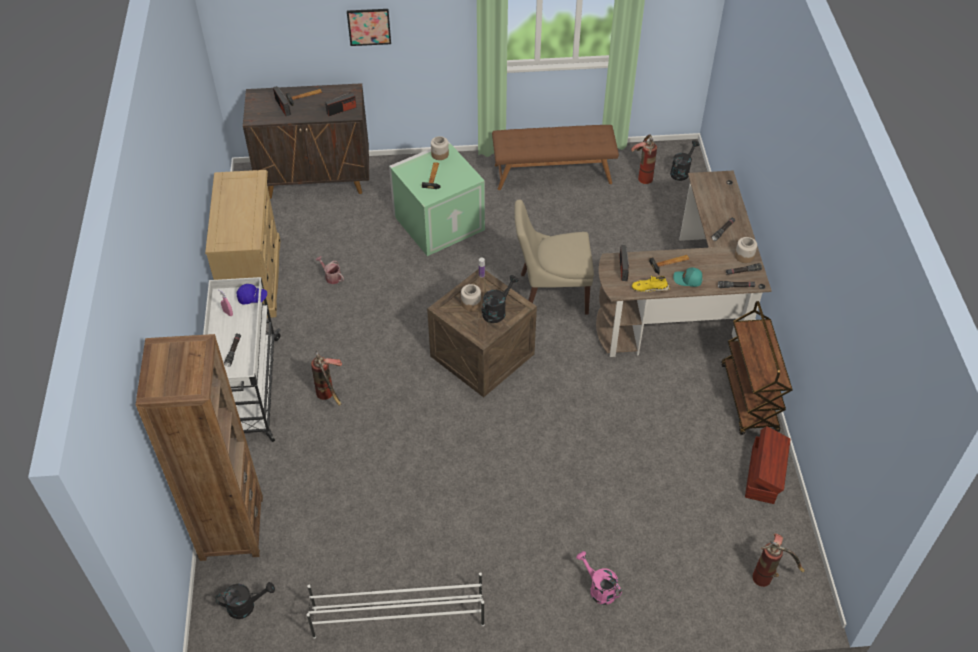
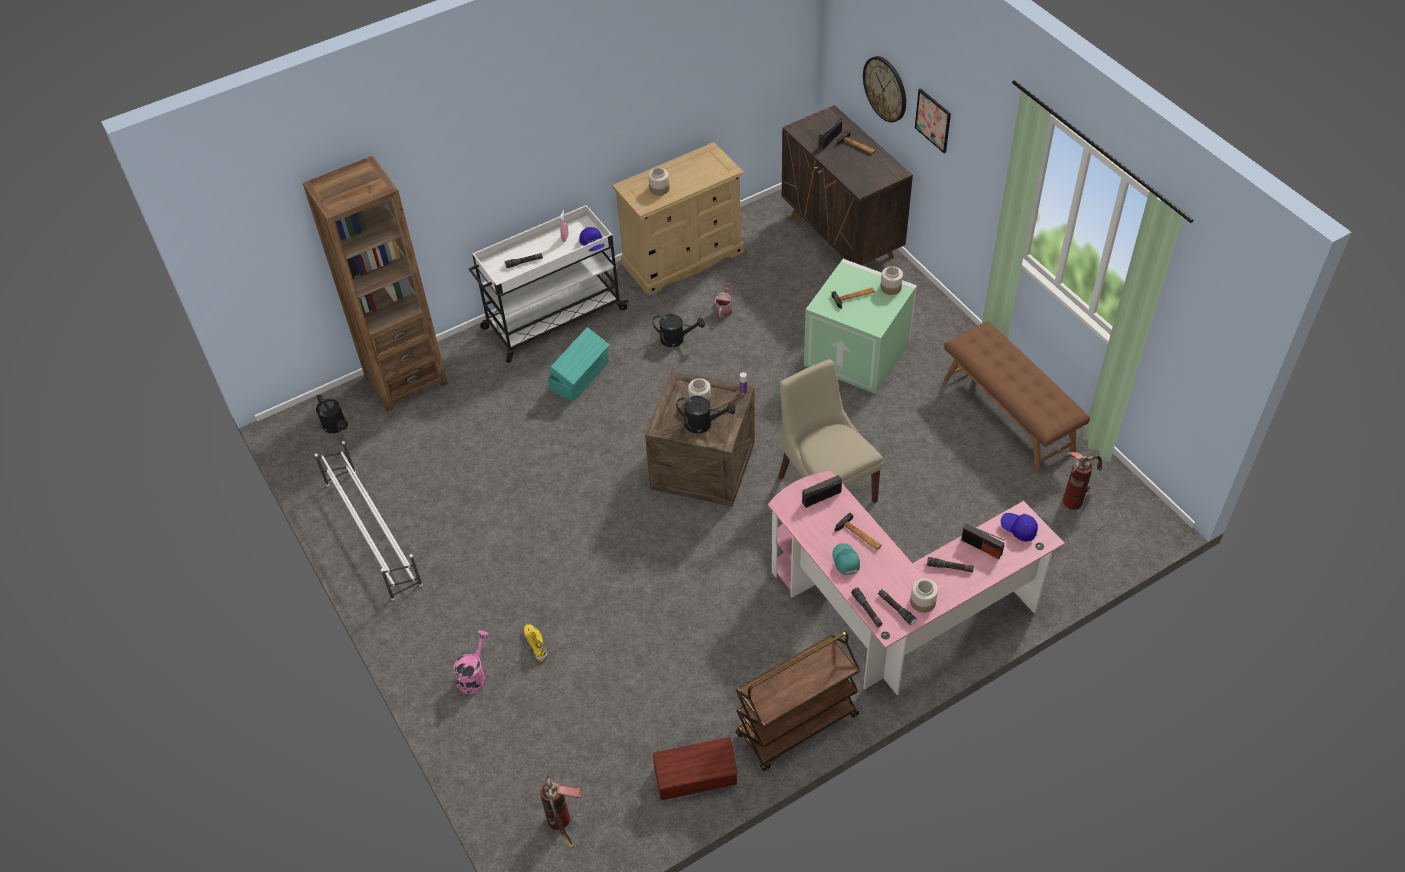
camera: 65 degrees right, 0 degrees up
(239, 225) = (659, 189): none -> jar
(303, 37) = (885, 88): none -> wall clock
(330, 396) = (580, 376): fire extinguisher -> turquoise storage box
(341, 110) = (859, 179): radio -> radio (981, 547)
(650, 288) = (808, 531): yellow shoe -> yellow shoe (536, 644)
(681, 171) = (1116, 532): black watering can -> black watering can (677, 339)
(685, 307) = (893, 615): brown desk -> pink desk
(710, 185) = (1018, 529): none -> blue cap

